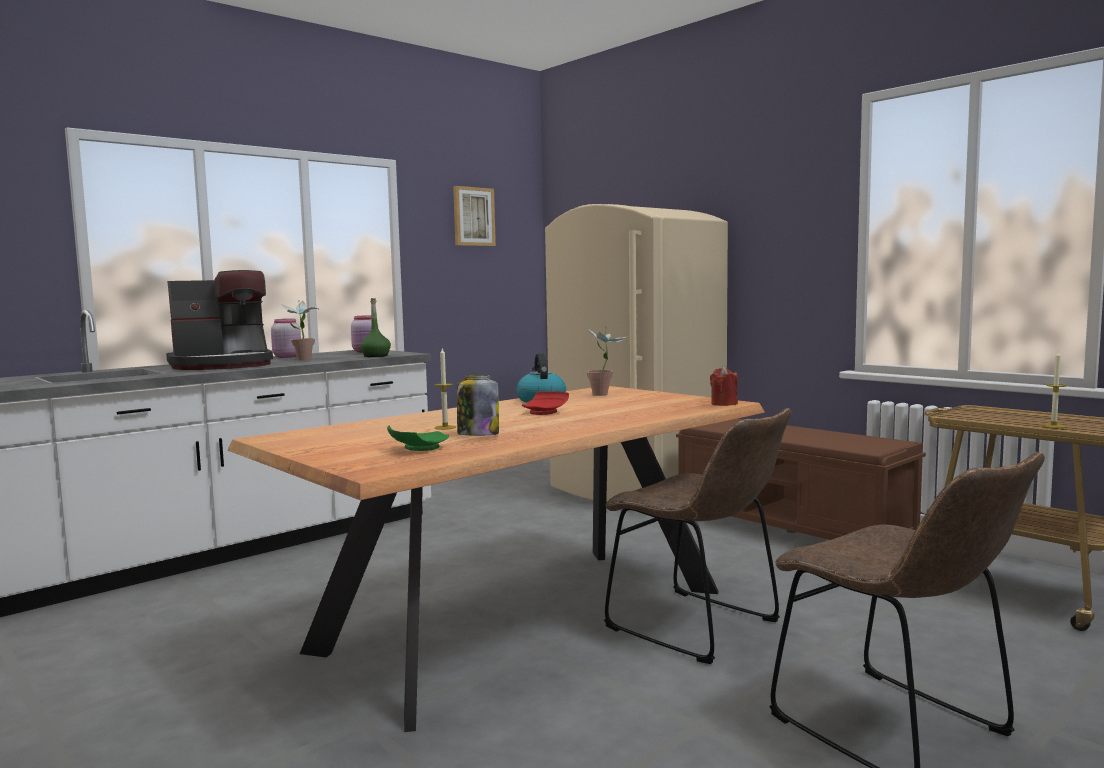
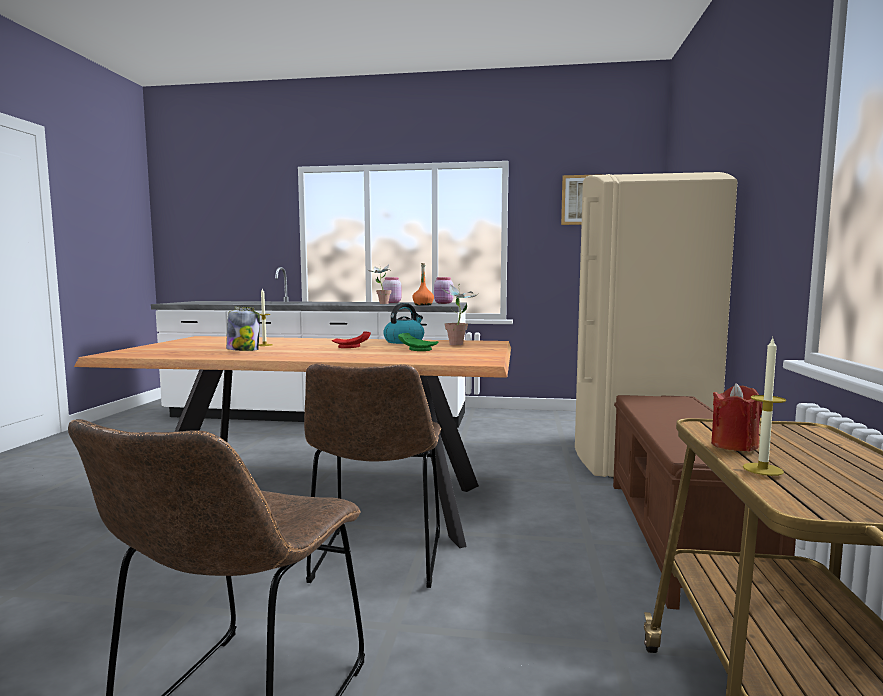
camera: 50 degrees right, 0 degrees up
(222, 365) = (335, 303): coffee machine -> none
(375, 356) = (423, 305): green bottle -> orange bottle
(417, 448) = (186, 350): green plate -> green plate (417, 349)
(724, 404) = (471, 362): red candle -> red candle (734, 445)

